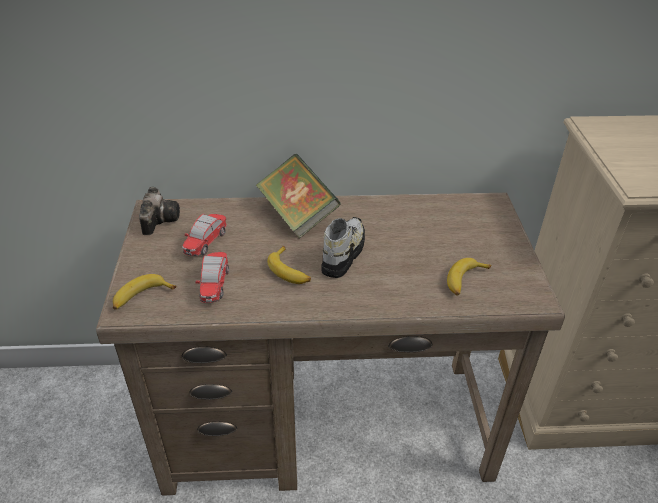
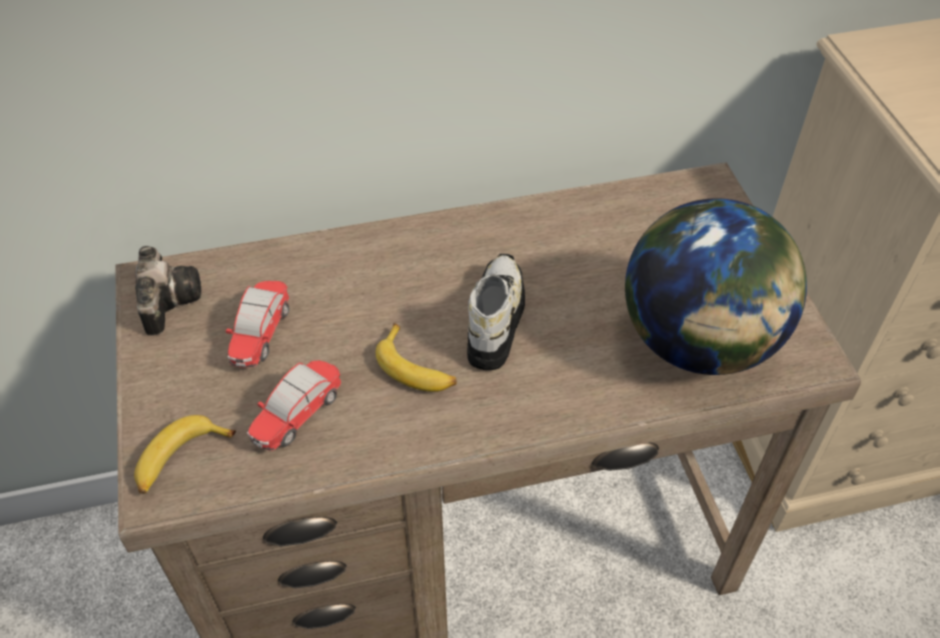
camera: 10 degrees left, 10 degrees up
(215, 285) = (299, 415): toy car -> toy car turned 45 degrees clockwise
(297, 215) = (401, 256): book -> none
(465, 281) = (698, 342): banana -> globe

